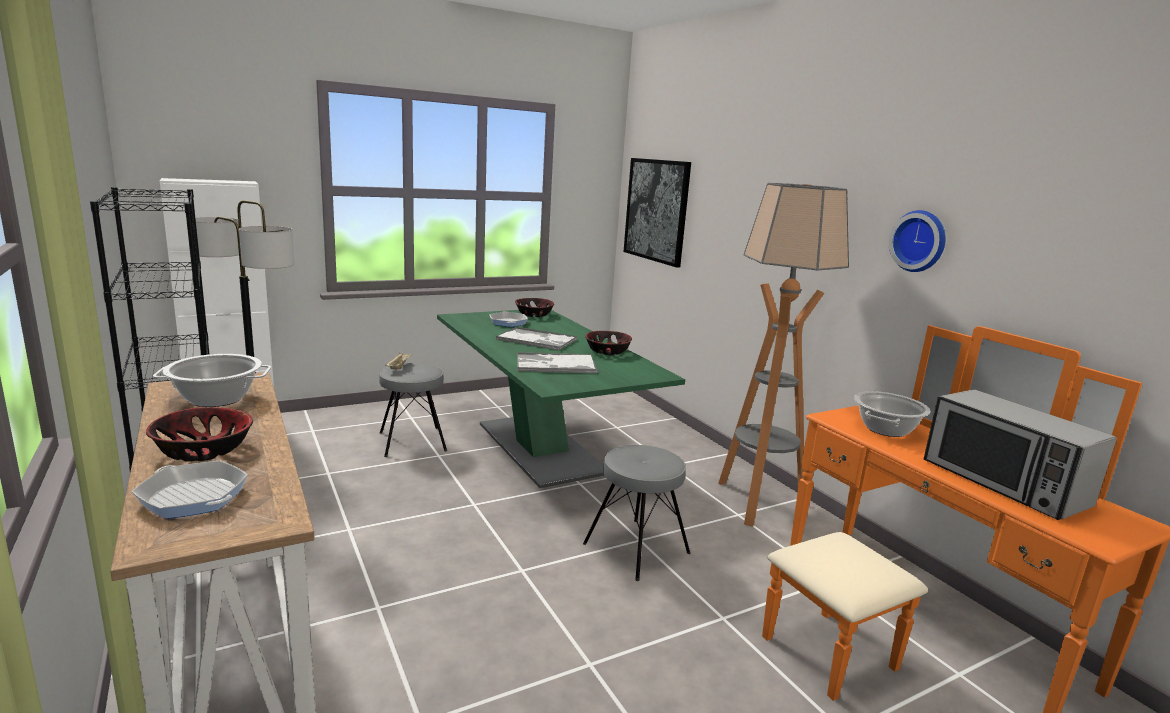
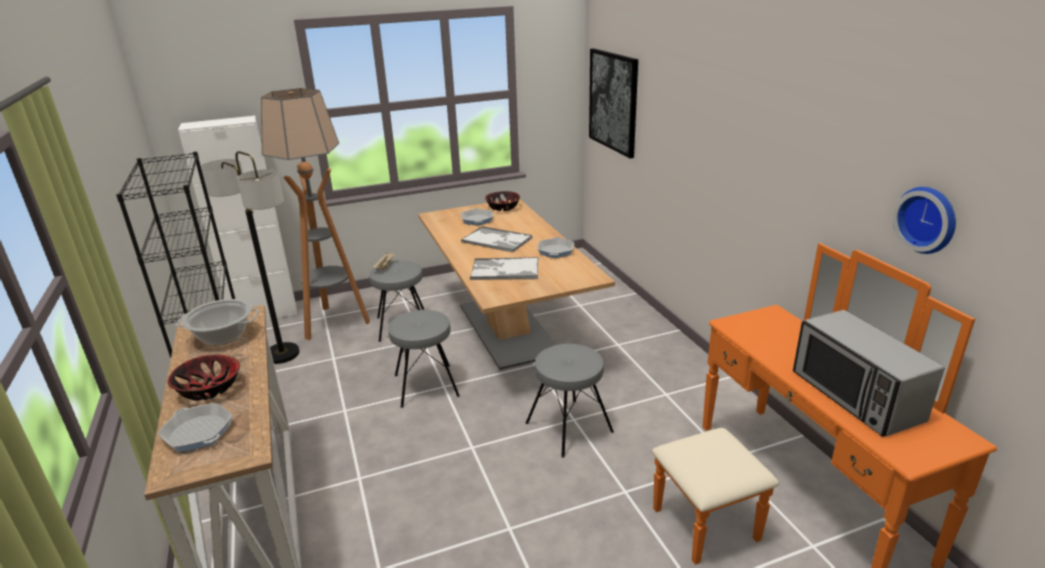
camera: 10 degrees right, 10 degrees up
(451, 503) = (425, 385): none -> grey stool
(540, 448) = (508, 330): green dining table -> beige dining table
(607, 351) = (555, 251): bowl -> frying pan
(757, 502) = (686, 382): floor lamp -> floor lamp (334, 322)
(886, 429) = (776, 336): cooking pot -> none
(920, 241) = (816, 162): wall clock -> wall clock (928, 219)

